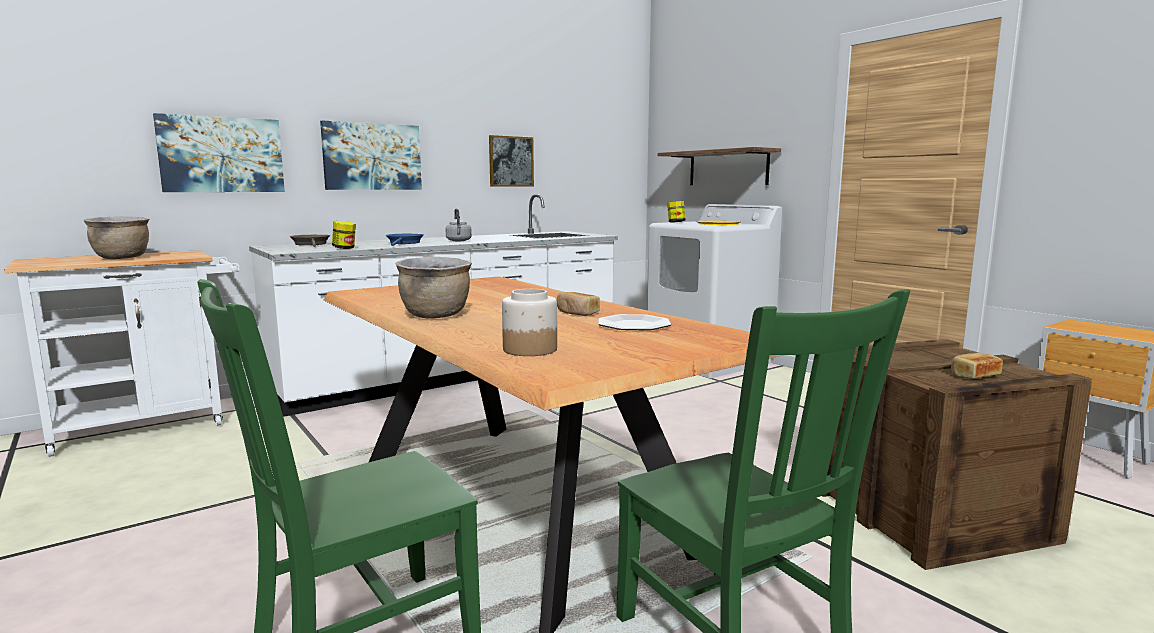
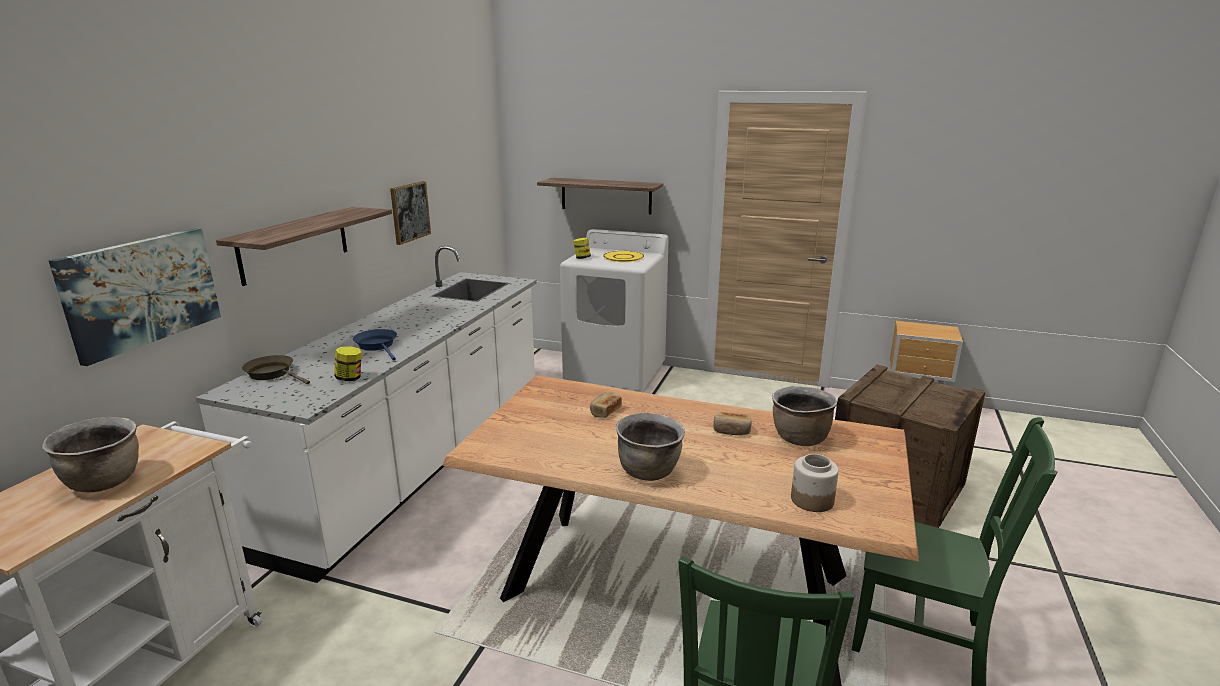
camera: 35 degrees left, 10 degrees up
(372, 157) = (295, 244): picture -> shelf
(459, 241) = (420, 326): grey kettle -> none
(633, 325) = (799, 439): plate -> brown cooking pot
(973, 376) = (937, 404): bread -> bread (605, 411)

